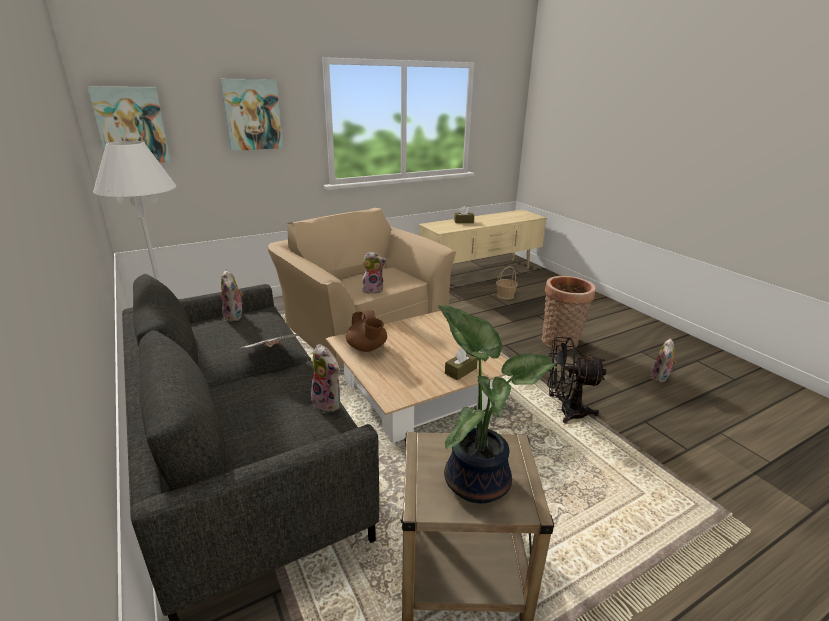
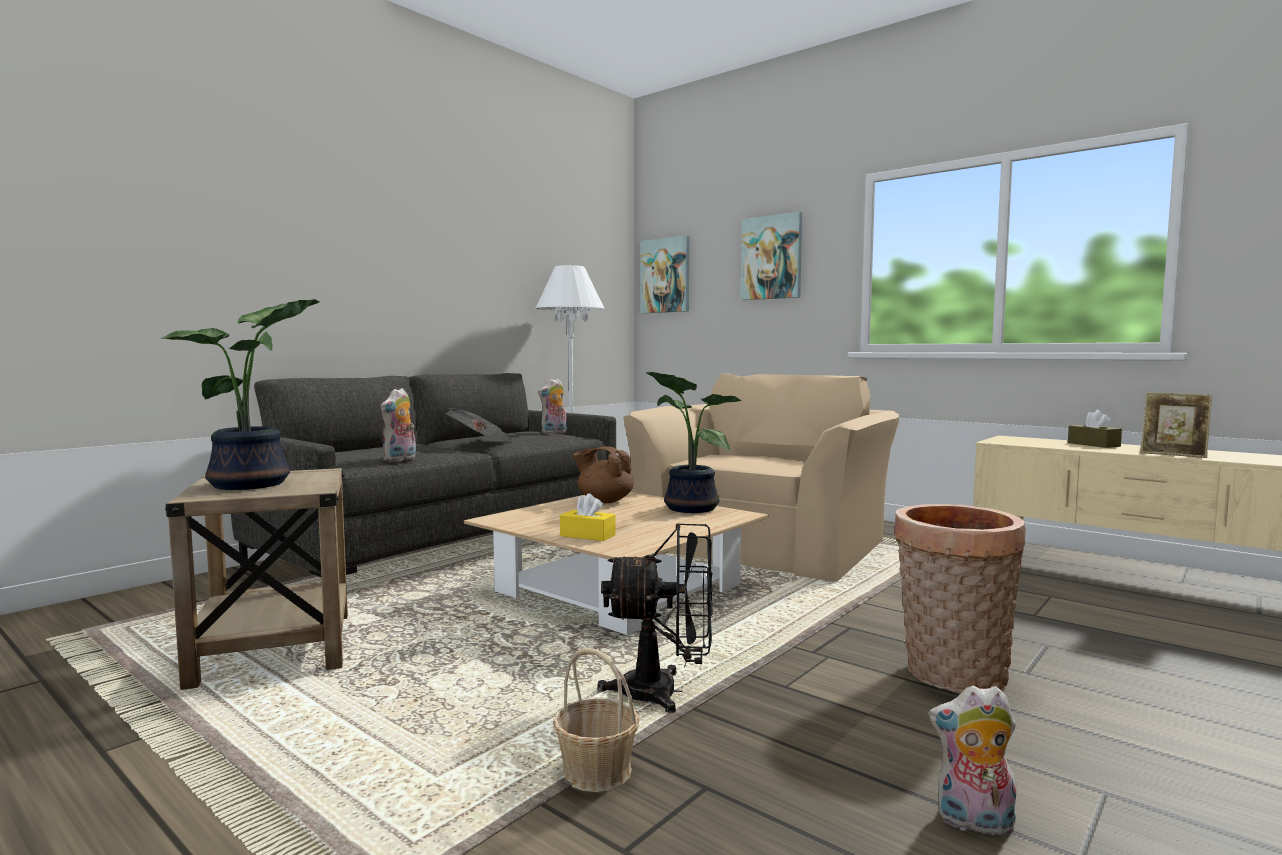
camera: 70 degrees right, 20 degrees down
(367, 348) = (604, 501): brown teapot -> brown teapot turned 75 degrees clockwise
(373, 290) = (721, 462): plush toy -> none
(410, 327) = (687, 508): none -> potted plant
(460, 371) = (587, 535): brown tissue box -> yellow tissue box
(497, 222) = (1173, 454): none -> picture frame
(505, 296) = (1079, 610): basket -> basket (597, 771)
(565, 411) = (664, 693): black fan -> black fan turned 105 degrees clockwise

